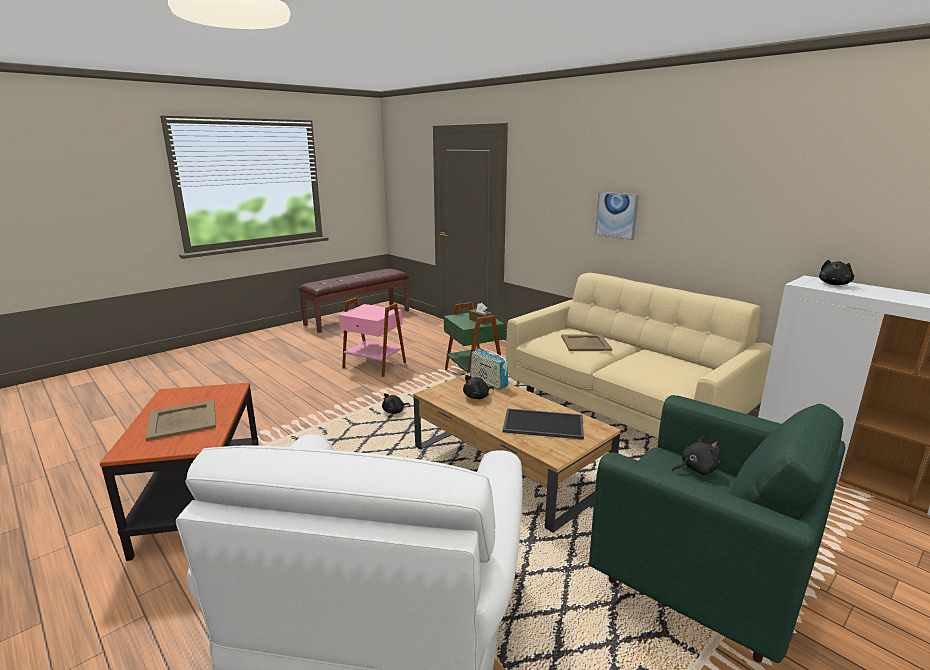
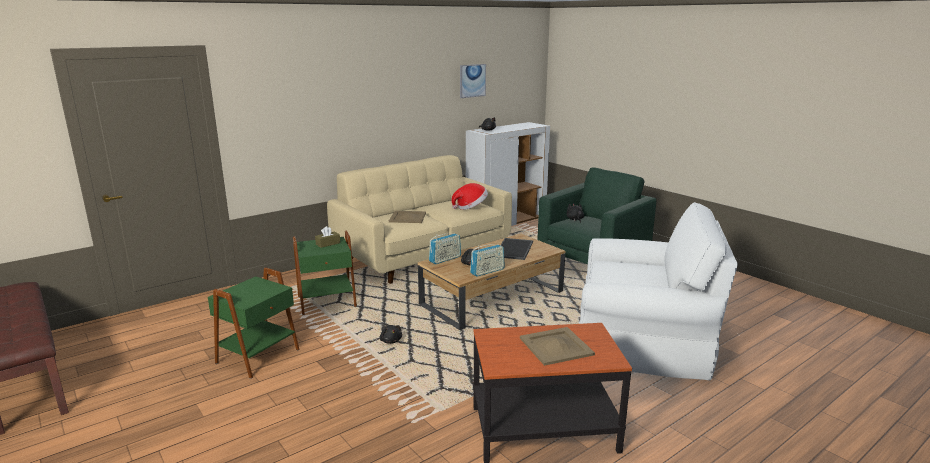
camera: 85 degrees left, 0 degrees up
(373, 365) = (259, 356): pink side table -> green side table
(454, 407) = (487, 271): none -> radio
(617, 215) = (348, 120): picture -> picture (472, 80)
(664, 374) = (470, 207): none -> hat

